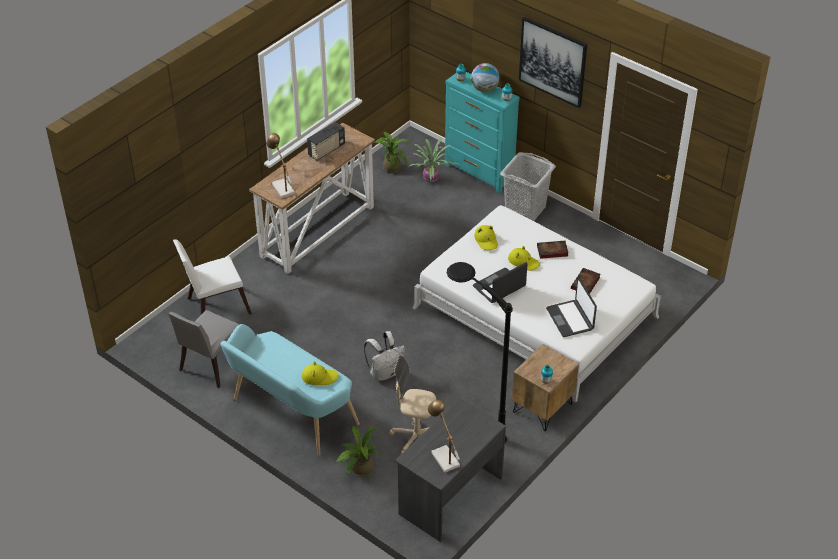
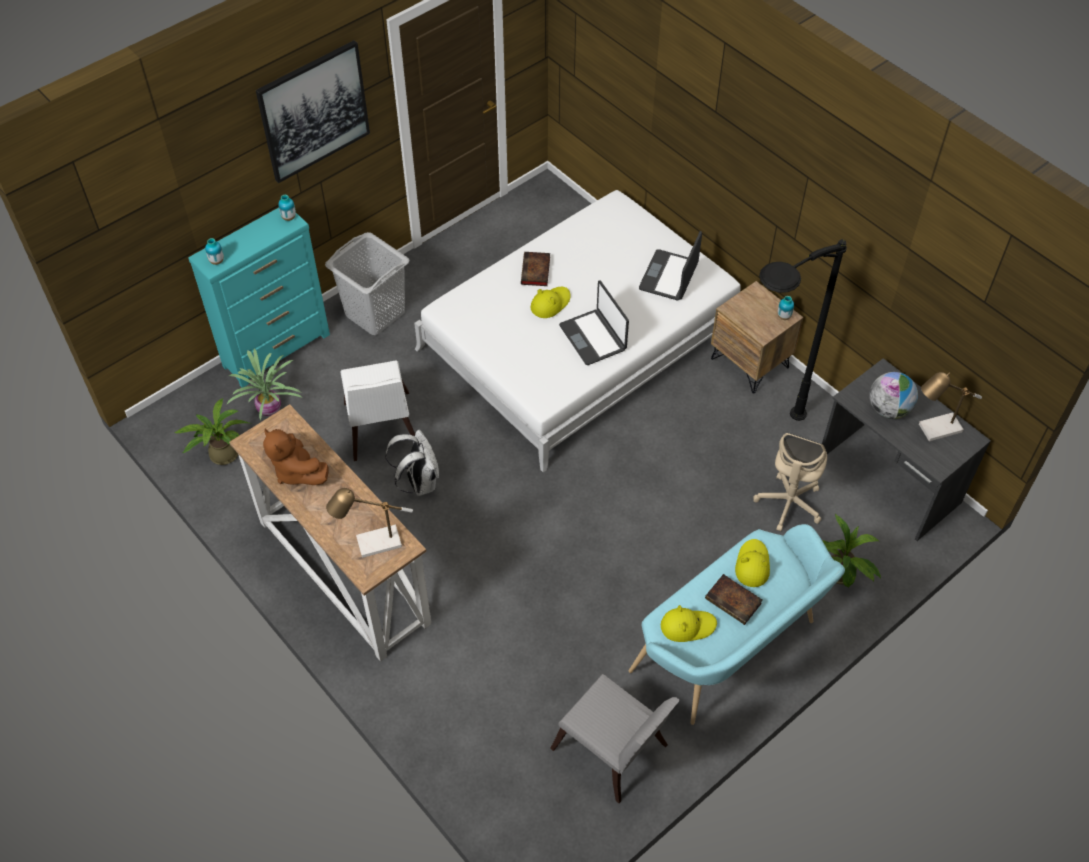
camera: 80 degrees left, 10 degrees up
(214, 306) = (482, 739): white chair -> white chair (381, 431)
(326, 150) = (297, 471): radio -> brown plush toy
(384, 373) = (665, 523): white backpack -> white backpack (419, 482)
(484, 89) = (253, 237): globe -> globe (888, 409)
(486, 240) = (495, 336): yellow hat -> yellow hat (687, 626)
(570, 319) = (669, 276): laptop -> laptop turned 120 degrees clockwise
(585, 283) = (604, 251): book -> book (734, 601)

